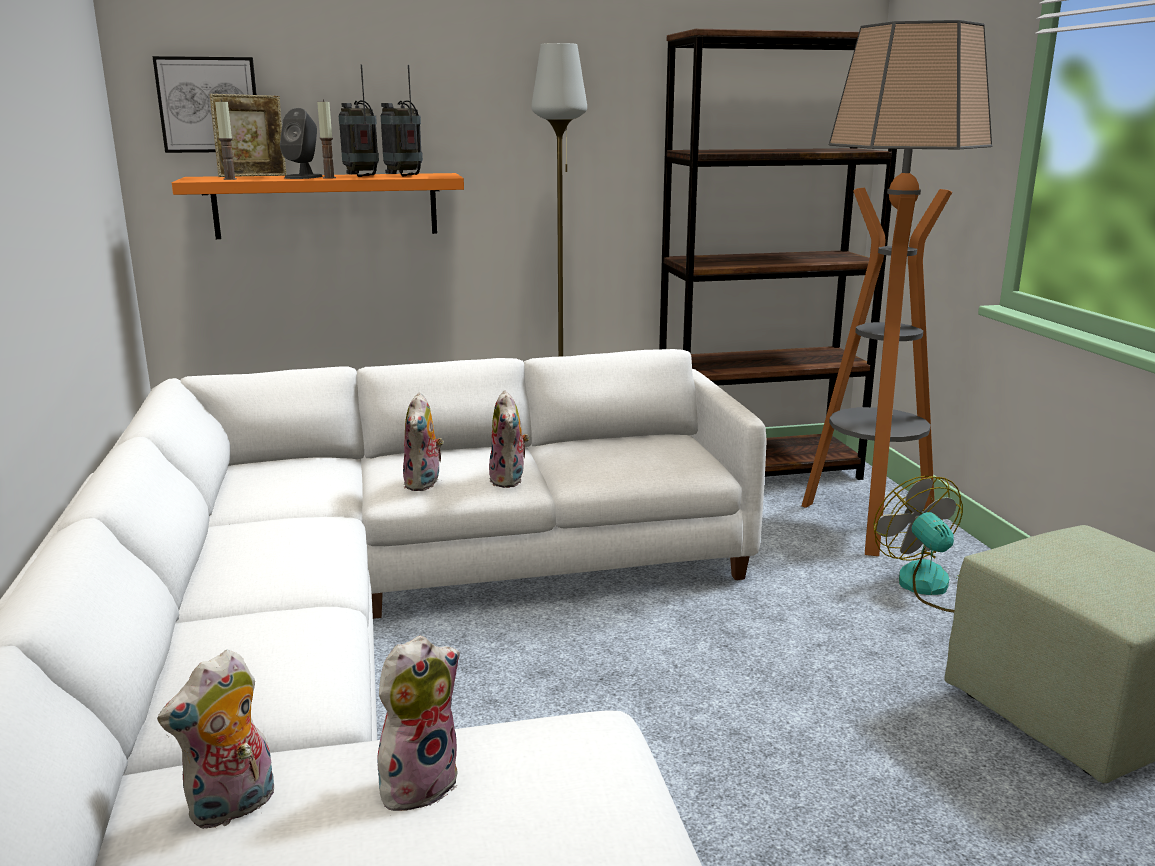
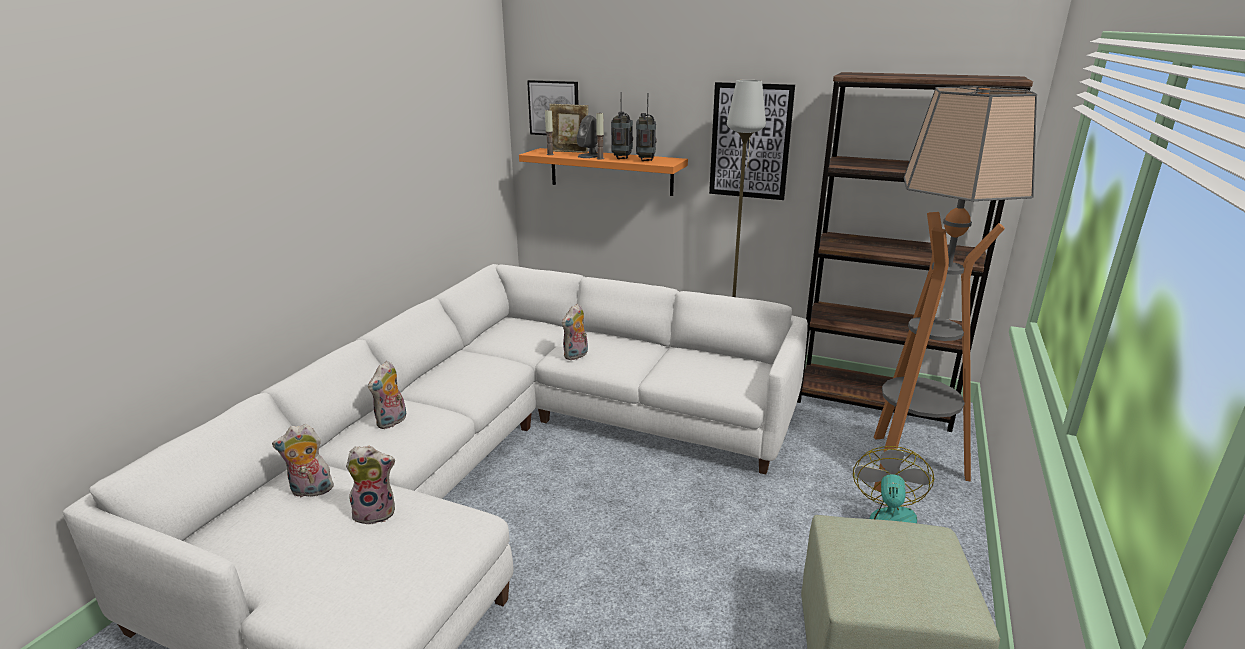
camera: 35 degrees right, 5 degrees up
(510, 480) = (621, 367): plush toy -> plush toy (392, 422)
(548, 139) = (750, 141): none -> picture

